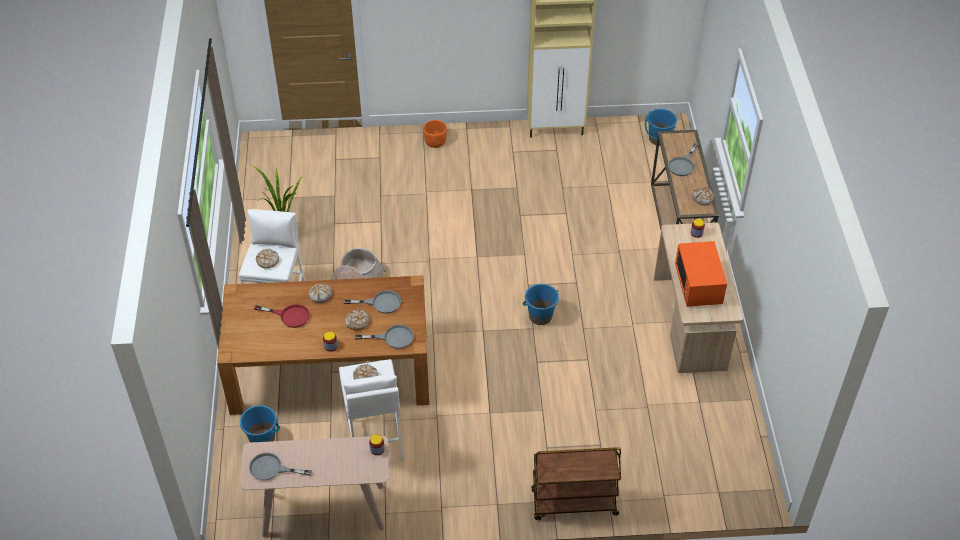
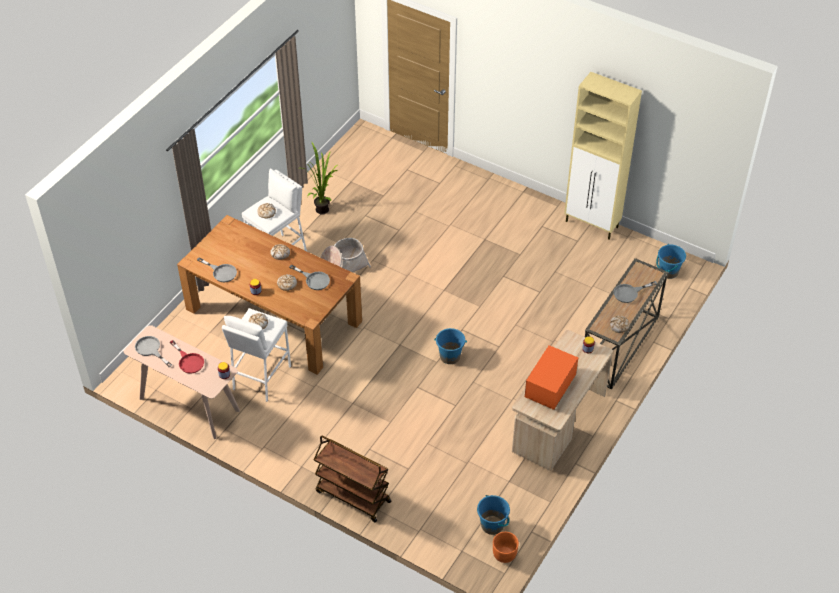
camera: 35 degrees right, 0 degrees up
(262, 439) = (192, 337): blue bucket -> blue bucket (492, 525)
(289, 316) = (248, 257): red frying pan -> red frying pan (189, 361)
(392, 338) = (300, 307): grey frying pan -> grey frying pan (221, 272)
(435, 142) = (490, 191): orange planter -> orange planter (504, 554)

